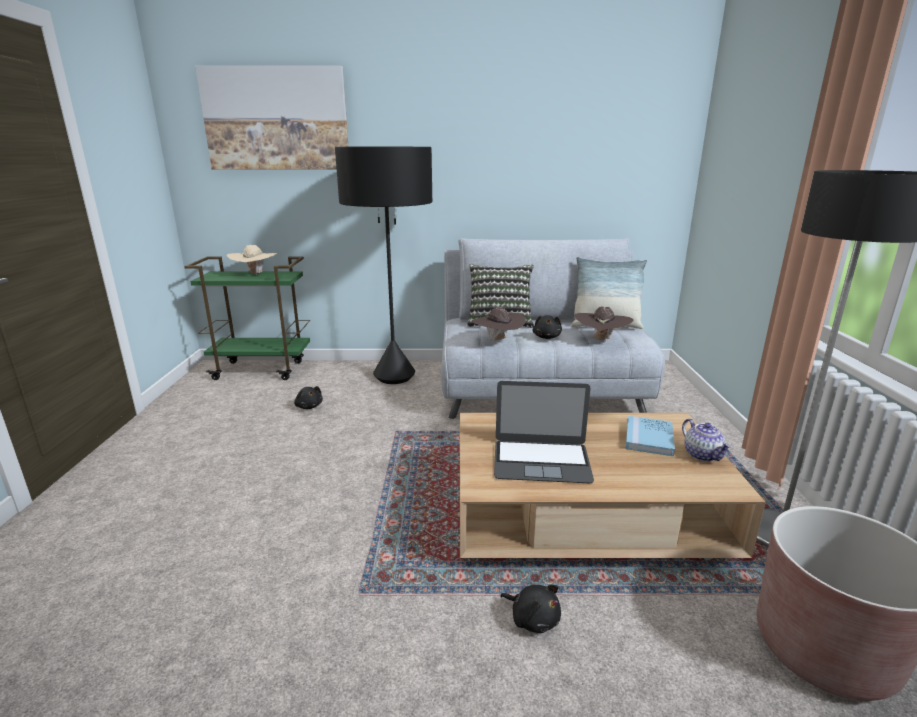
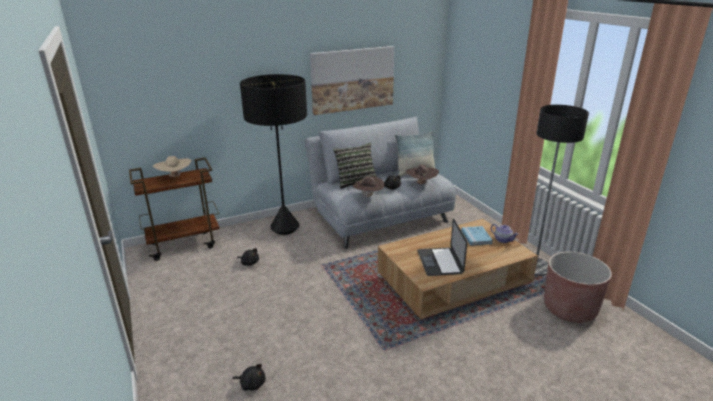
camera: 25 degrees left, 5 degrees up
(262, 371) = (185, 245): green cart -> brown cart
(276, 119) = (179, 63): picture -> picture (352, 79)
(533, 618) = (464, 334): black plush toy -> black plush toy (252, 384)
(541, 461) = (440, 262): laptop -> laptop turned 105 degrees clockwise

